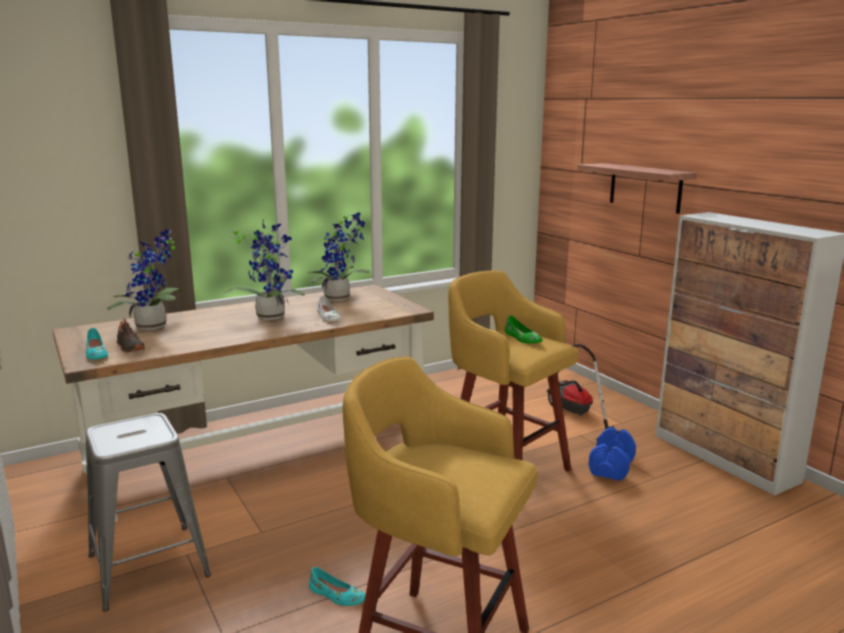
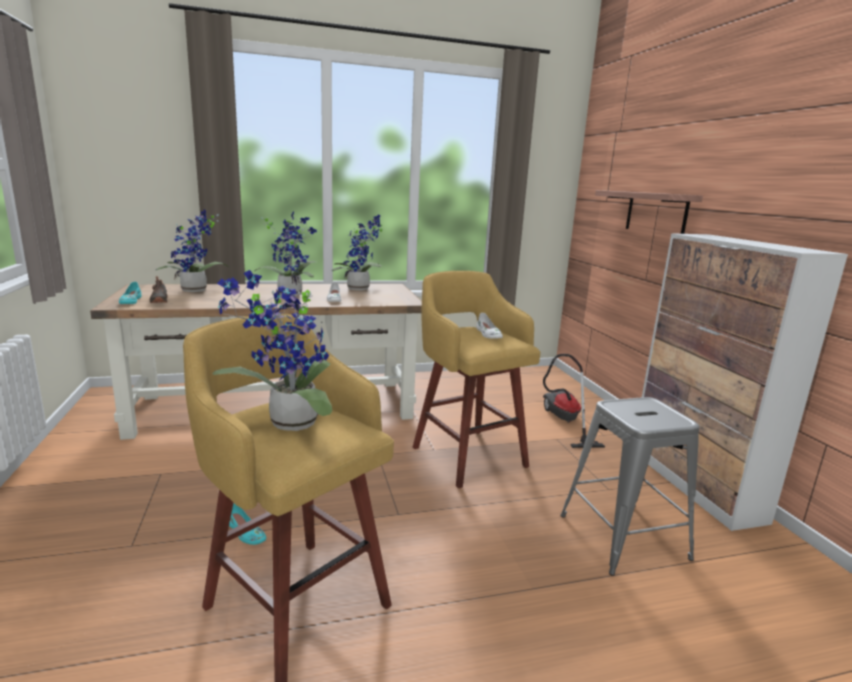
camera: 15 degrees right, 0 degrees up
(148, 566) = (126, 476): grey stool -> grey stool (623, 537)
(444, 469) = (288, 424): none -> potted plant
(522, 338) = (488, 334): green shoe -> white shoe
(611, 467) = (570, 471): blue dumbbell -> none

